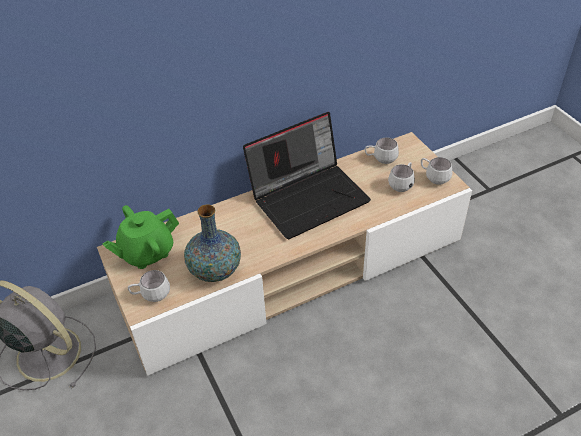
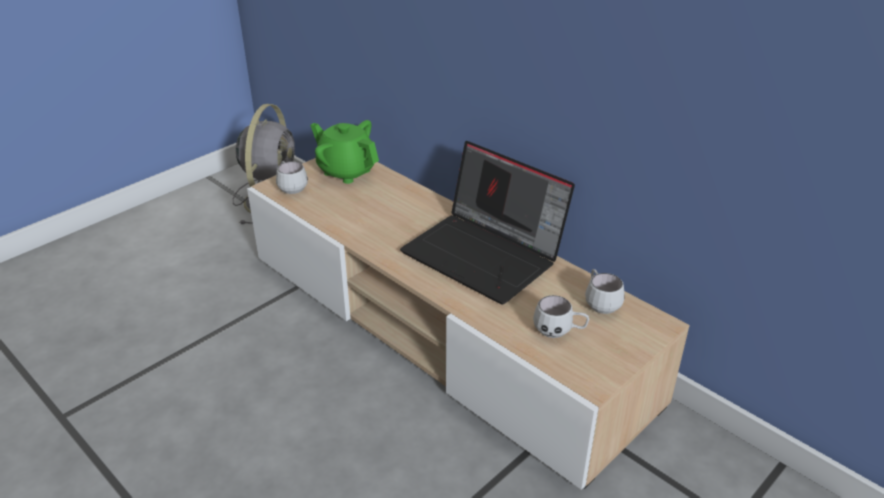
camera: 70 degrees right, 10 degrees down
(215, 270) = (337, 215): vase -> none
(433, 177) = (595, 362): white mug -> none

